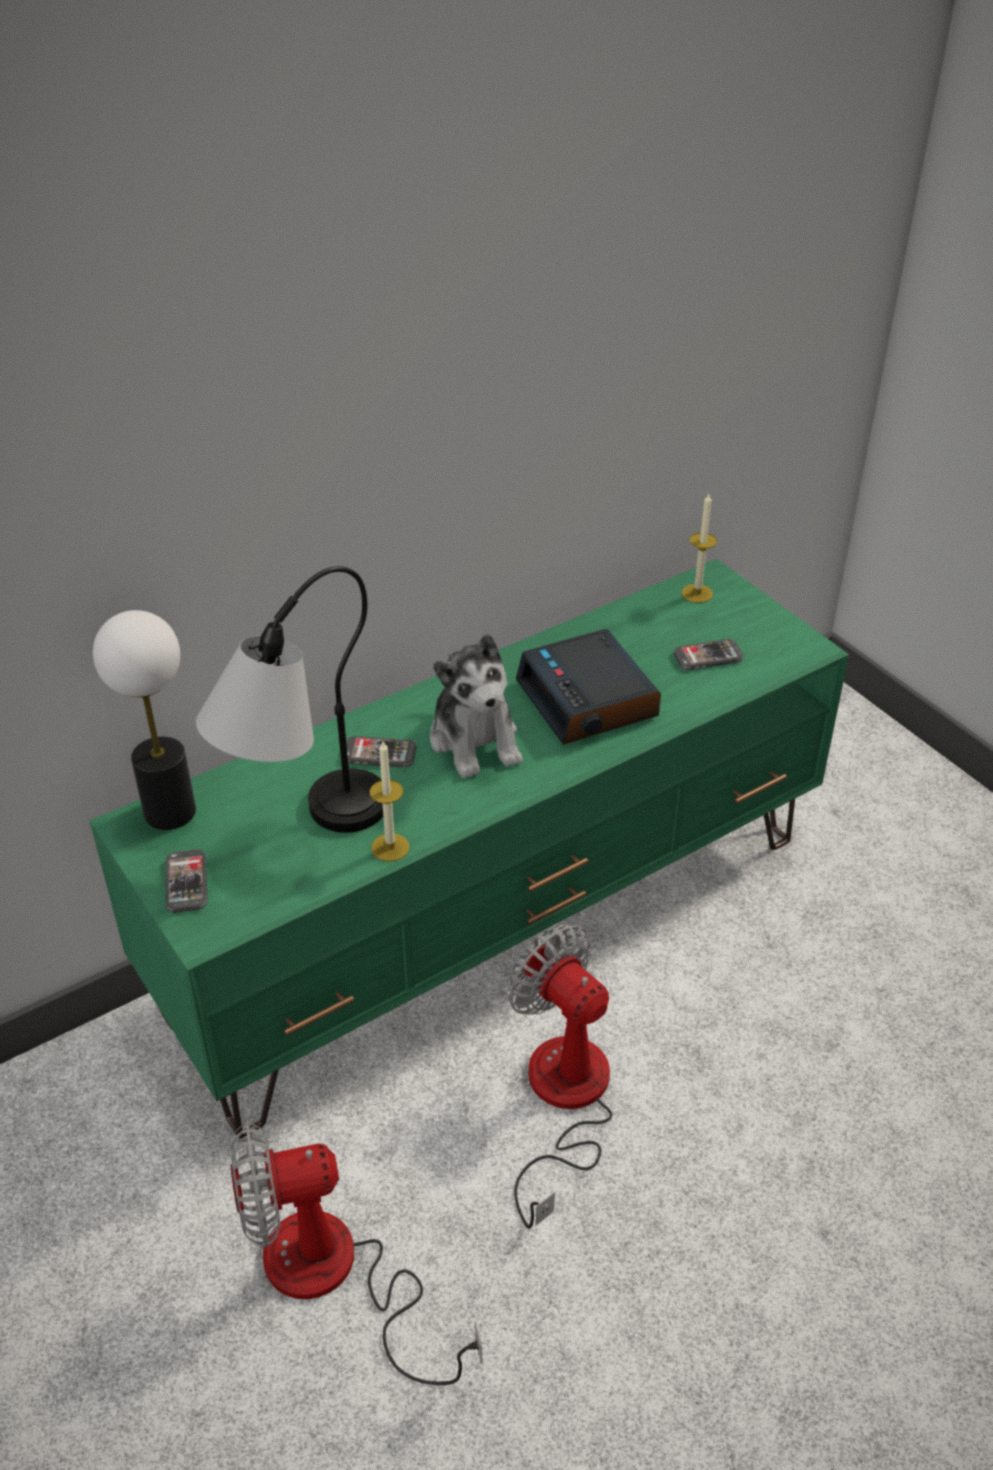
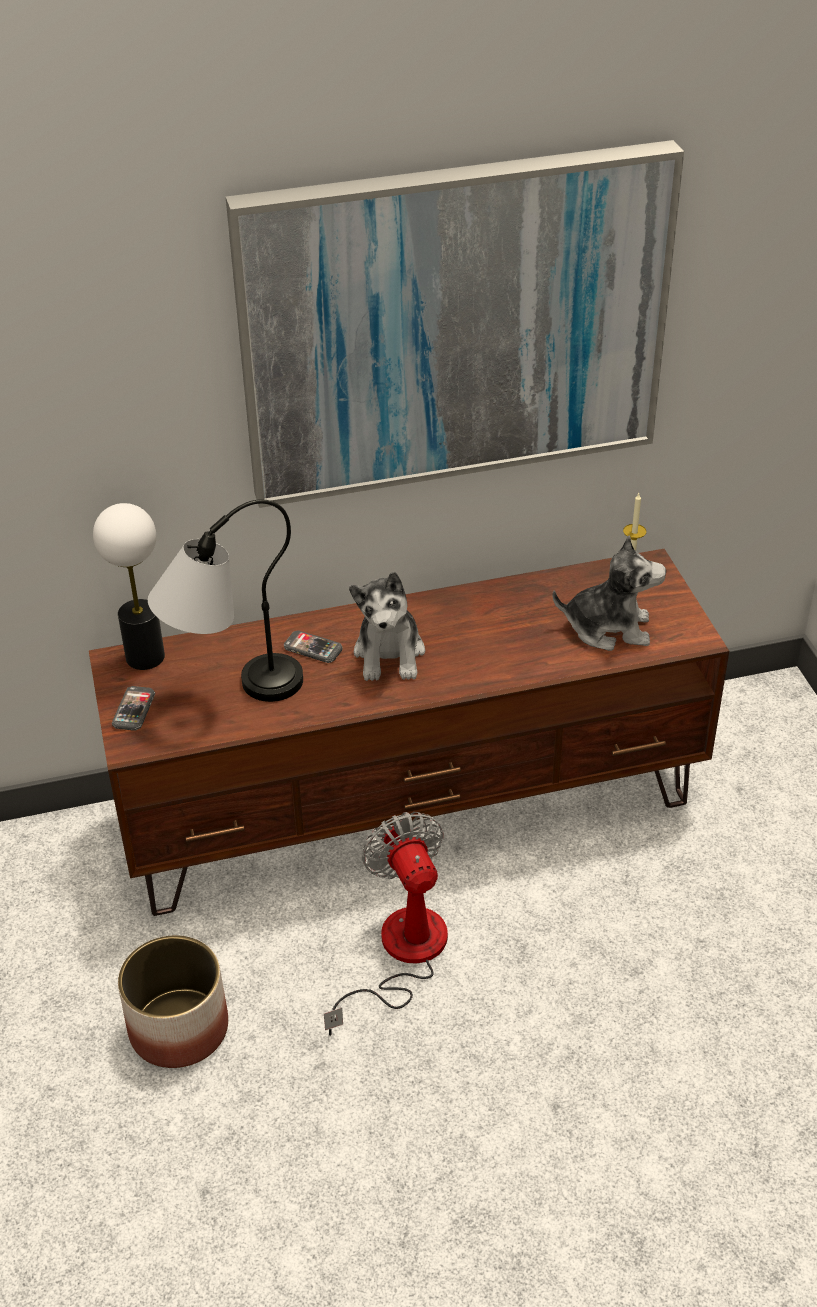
camera: 20 degrees right, 0 degrees up
(335, 1277) = (179, 1029): fan -> planter
(390, 847) = (287, 718): candle -> none
(497, 921) = (412, 808): green tv stand -> brown tv stand
(503, 310) = (454, 324): none -> picture
(588, 700) = (493, 642): alarm clock -> none
(707, 657) = (608, 628): phone -> plush toy

